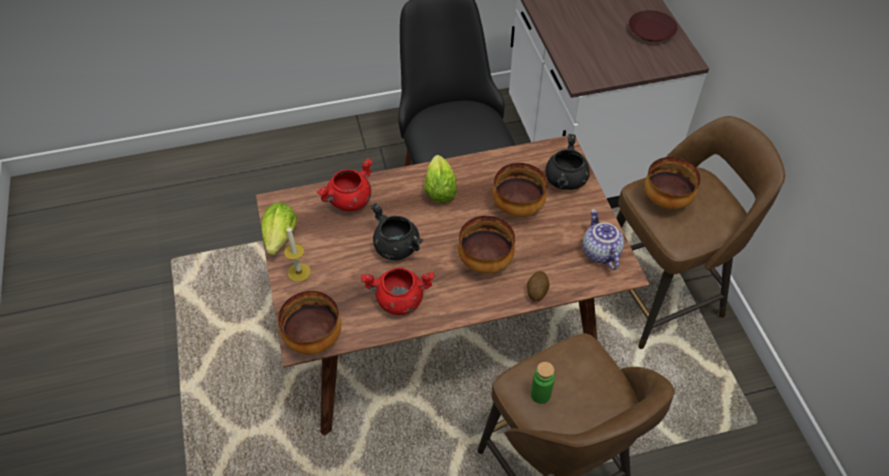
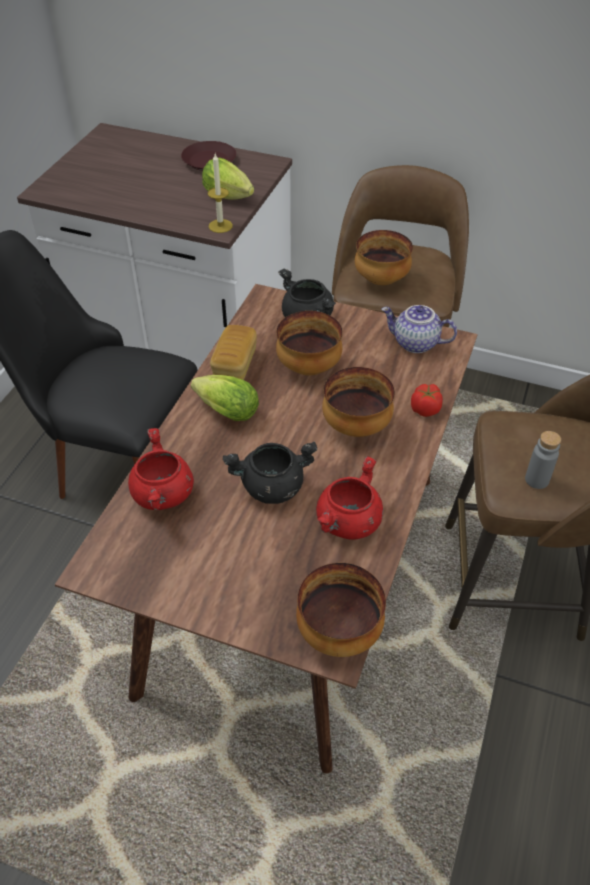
camera: 55 degrees left, 5 degrees down
(279, 241) = (157, 595): lettuce -> lettuce (230, 197)
(299, 272) = (225, 598): candle -> candle (220, 226)
(484, 170) = (235, 365): none -> bread
(537, 291) = (425, 409): potato -> tomato
(540, 394) = (536, 480): green bottle -> grey bottle

